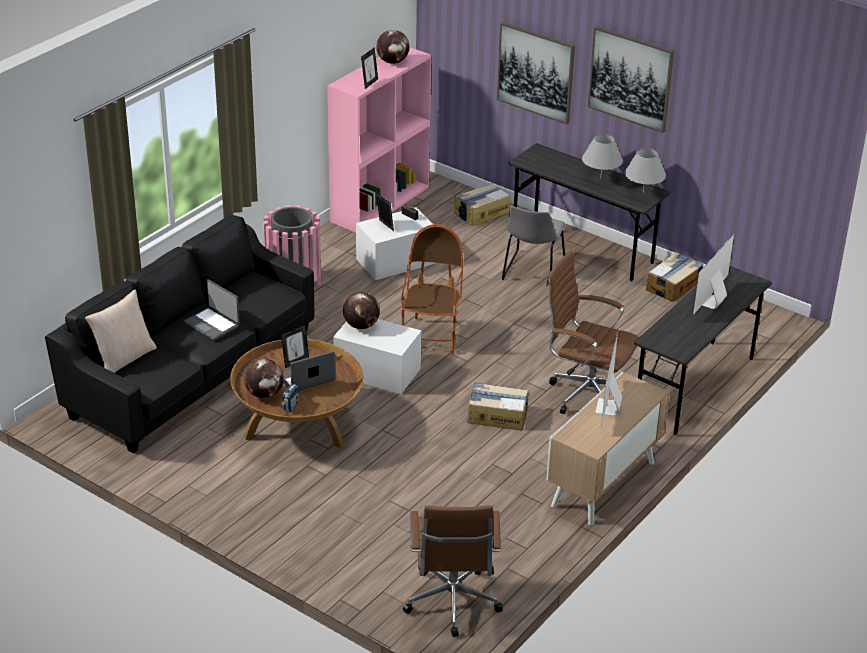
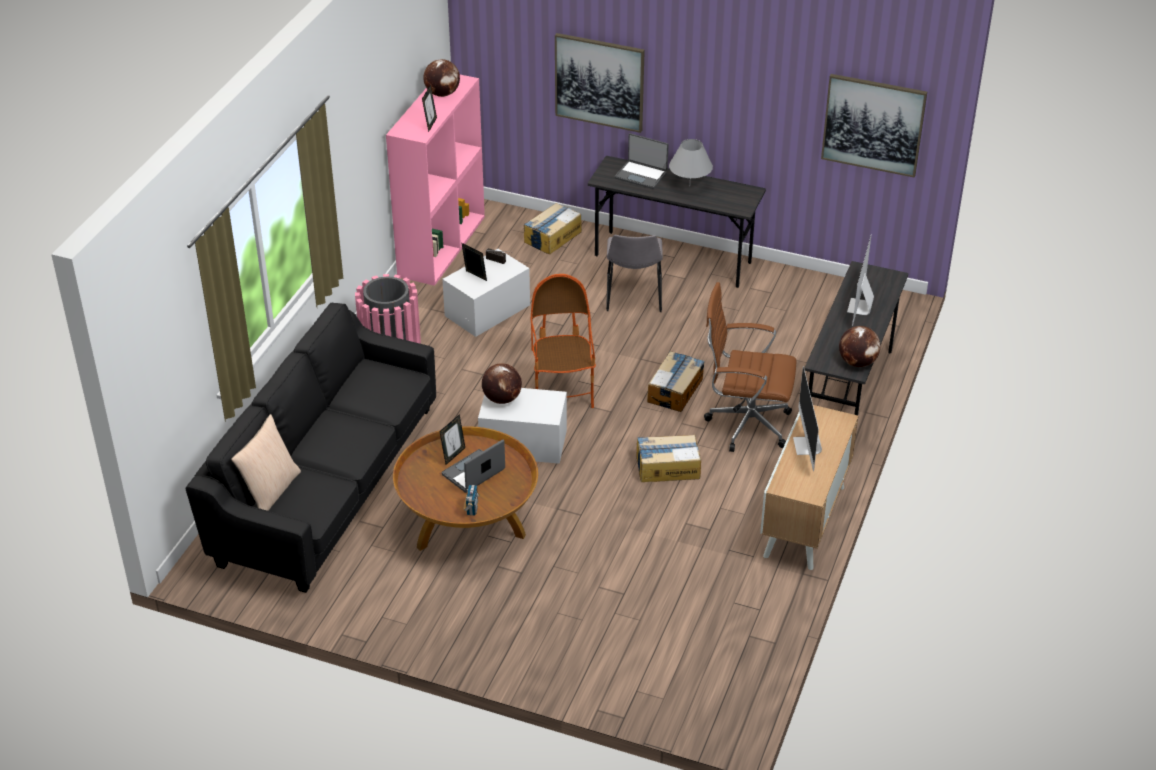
camera: 15 degrees left, 5 degrees up
(212, 324) = (348, 430): laptop -> laptop (641, 175)
(264, 394) = (438, 500): globe -> globe (857, 362)
(452, 605) = (712, 689): brown office chair -> none
(630, 78) = (712, 77): picture -> picture (873, 124)
(643, 193) = (739, 195): grey table lamp -> none
(673, 285) = (781, 284): cardboard box -> cardboard box (675, 390)

